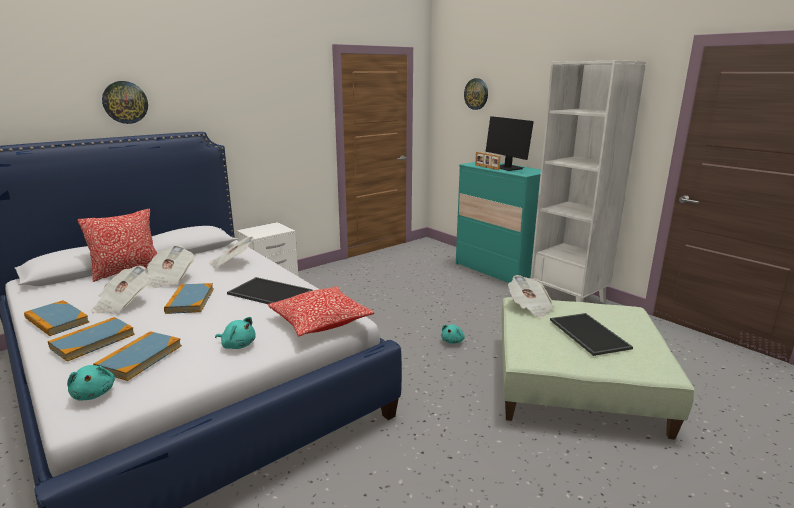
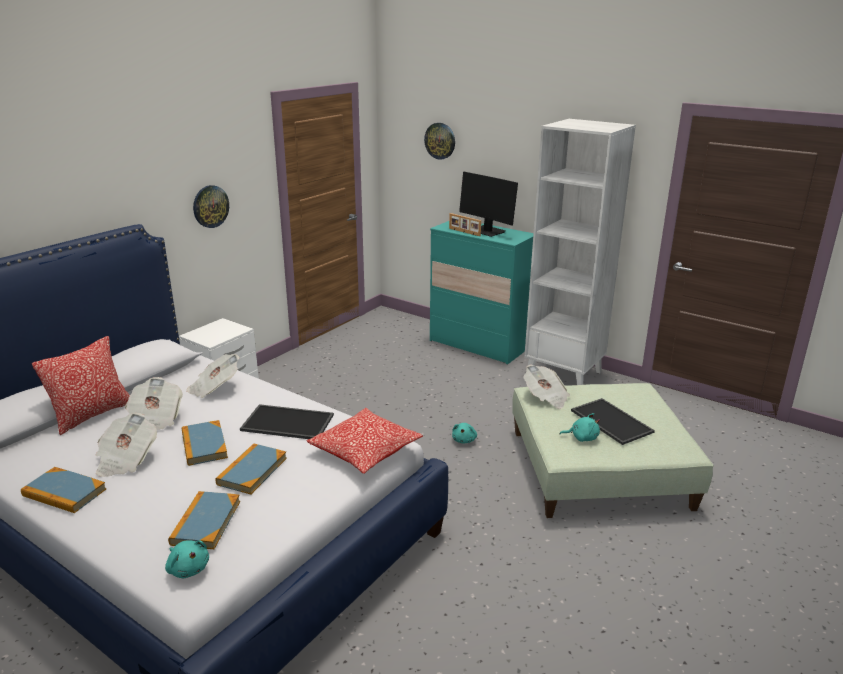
camera: 15 degrees left, 5 degrees up
(93, 341) = (134, 511): book -> book (252, 471)
(125, 102) = (45, 200): wall clock -> wall clock (210, 206)
(237, 345) = (297, 491): turquoise plush toy -> turquoise plush toy (582, 437)

